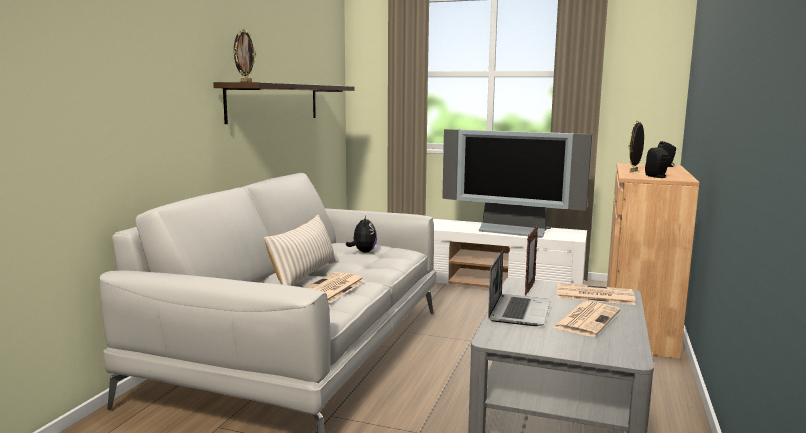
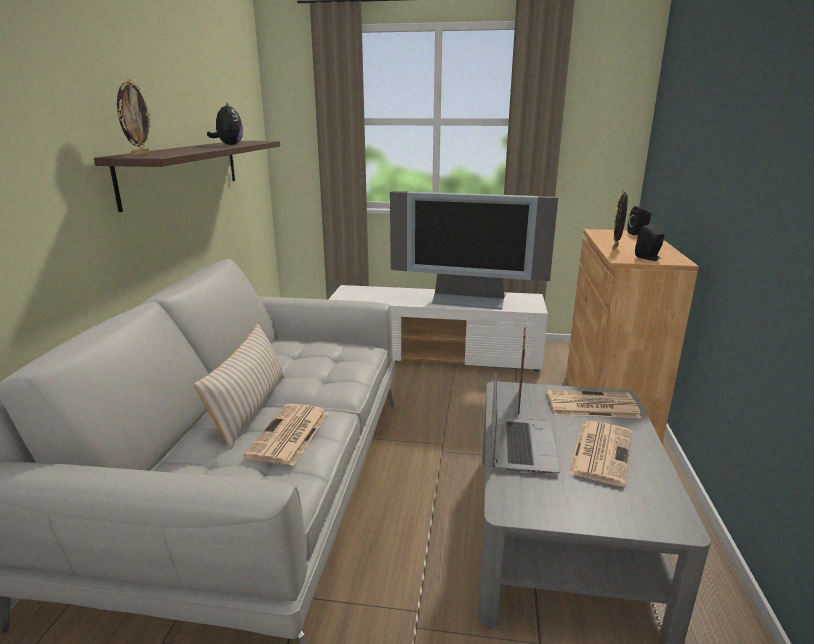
camera: 10 degrees left, 10 degrees up
(363, 252) = (314, 356): plush toy -> plush toy (229, 145)

